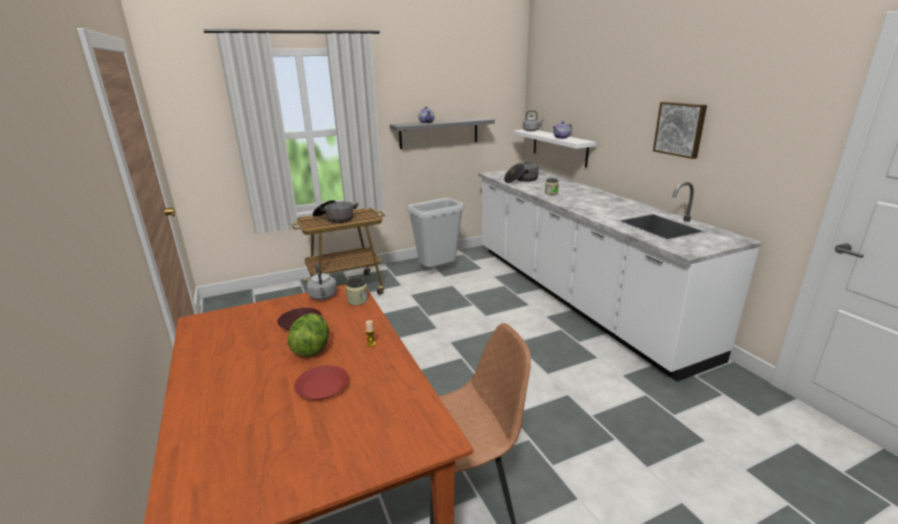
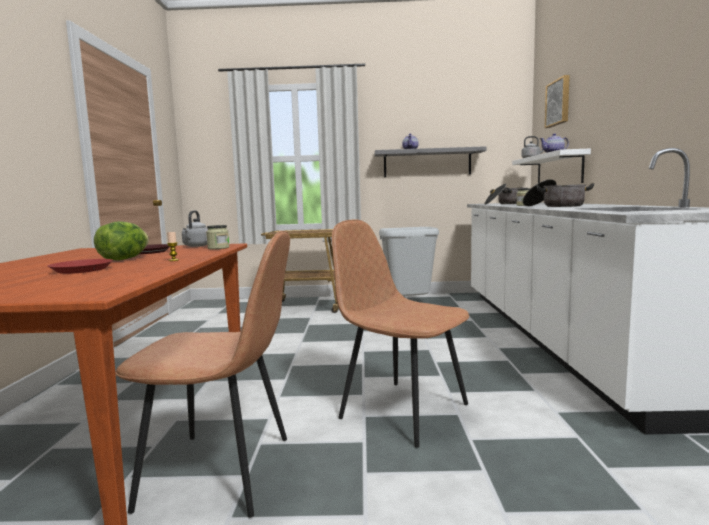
camera: 25 degrees right, 15 degrees down
(335, 219) = (301, 231): cooking pot -> cooking pot (554, 206)
(530, 401) = (401, 410): none -> brown chair
(680, 129) = (674, 92): picture -> picture (559, 102)

